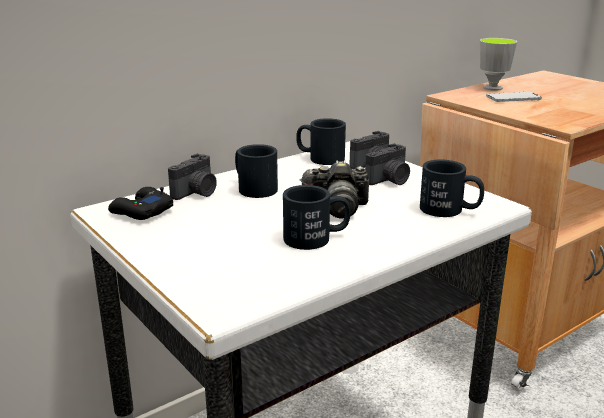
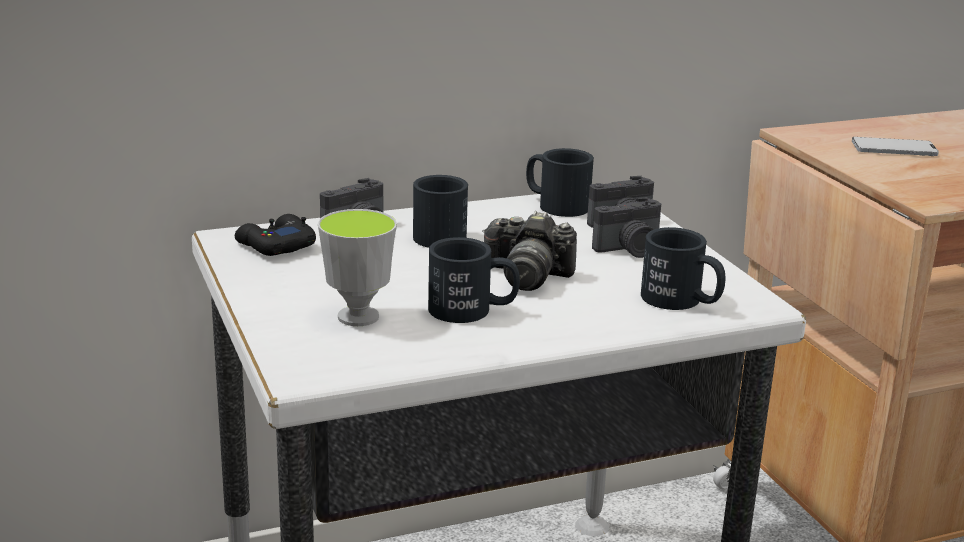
camera: 15 degrees right, 0 degrees up
(492, 88) = (878, 128): cup -> cup (358, 317)

